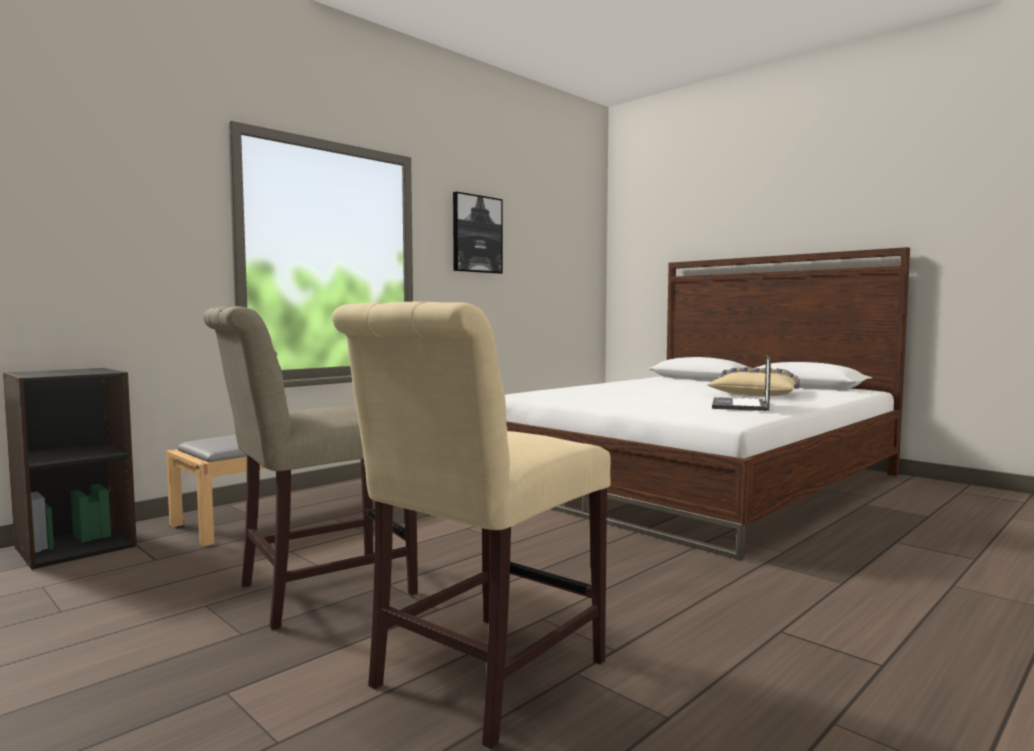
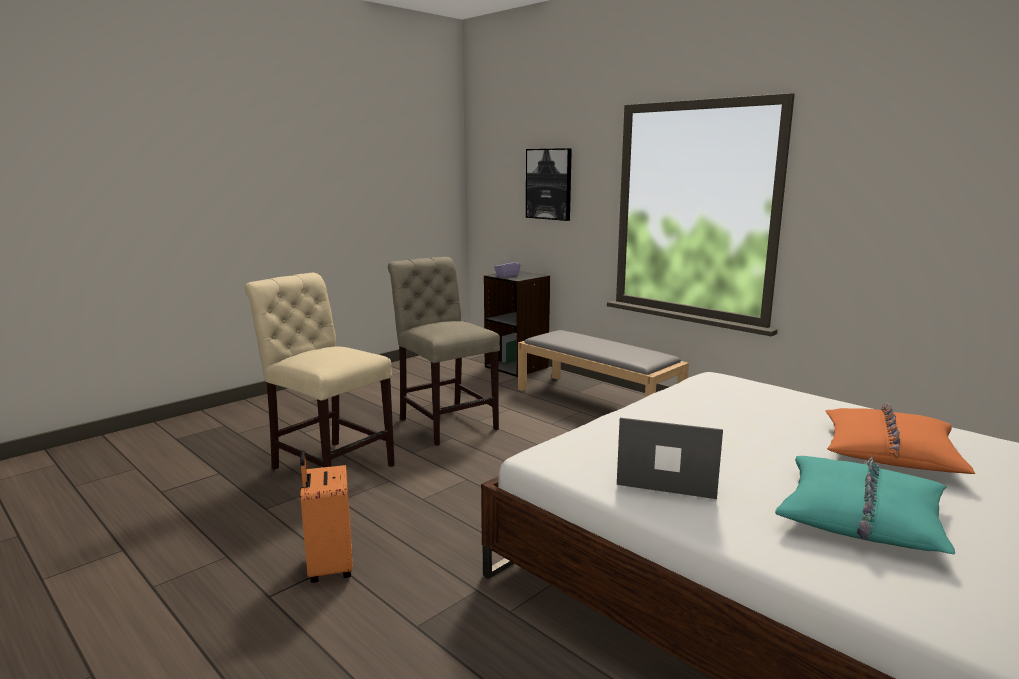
camera: 90 degrees right, 10 degrees up
(61, 373) = (507, 276): none -> purple tissue box
(476, 234) = (892, 173): picture -> picture (549, 184)
(661, 387) = (889, 452): none -> orange pillow
(756, 394) = (861, 517): beige pillow -> turquoise pillow
(790, 634) = (329, 567): none -> orange suitcase

